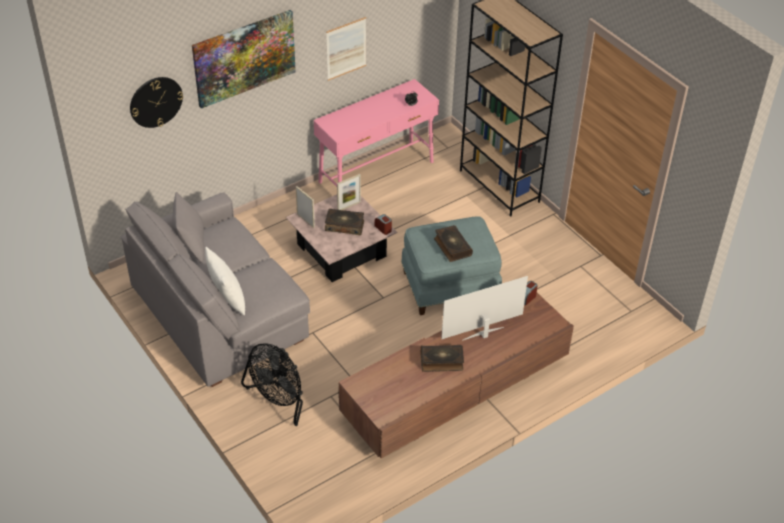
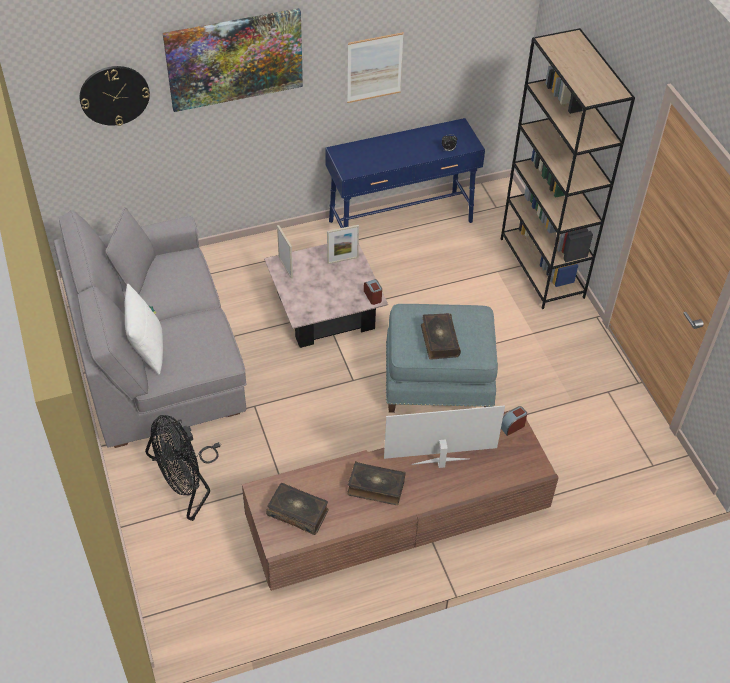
camera: 15 degrees right, 5 degrees up
(344, 225) = (328, 283): book -> book (298, 512)
(377, 173) = (401, 222): pink console table -> blue console table

